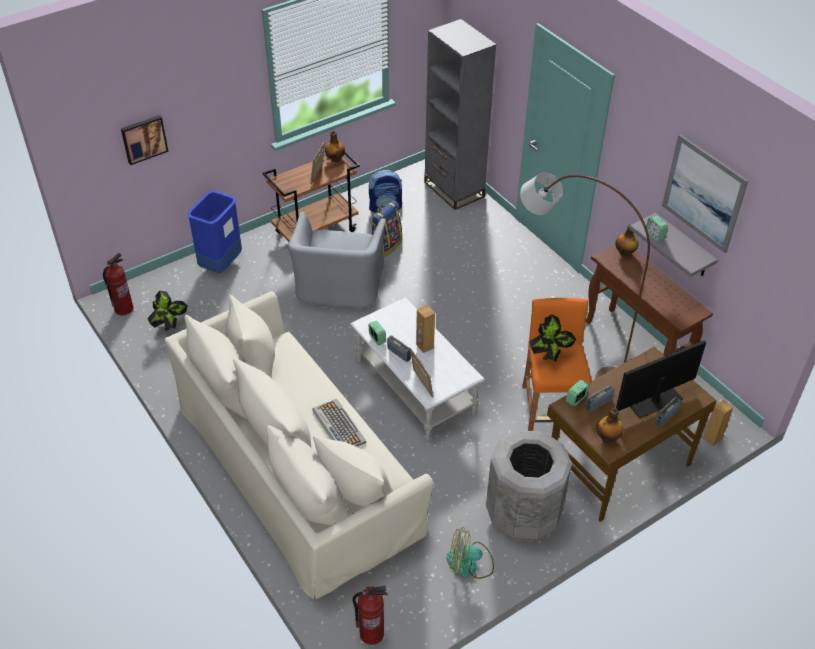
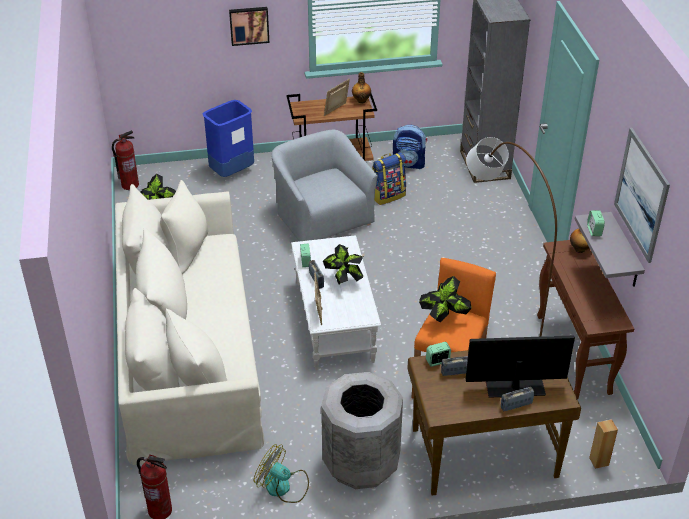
camera: 25 degrees right, 5 degrees down
(144, 139) = (176, 33): picture -> picture (249, 25)
(338, 426) = (221, 321): keyboard -> none
(339, 286) = (322, 218): grey armchair -> grey armchair turned 120 degrees clockwise
(424, 346) = (344, 280): brown speaker -> potted plant
(608, 438) = (444, 404): bottle -> none

